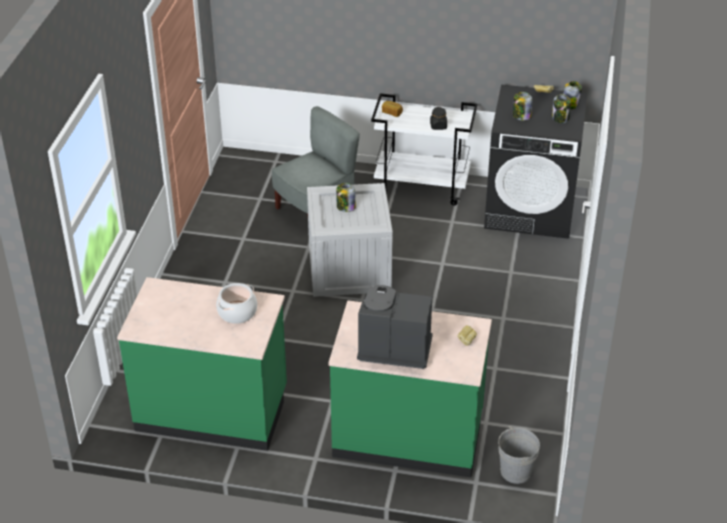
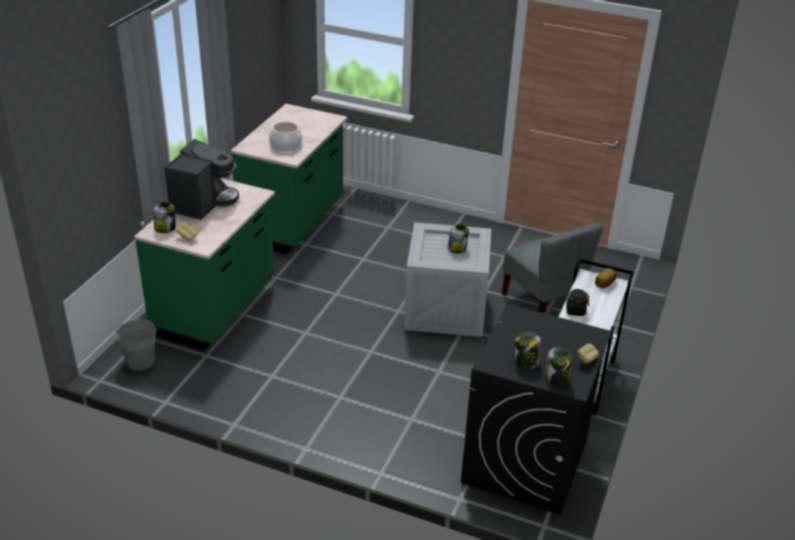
camera: 100 degrees right, 5 degrees down
(521, 116) = (534, 331): jar -> jar (165, 228)

